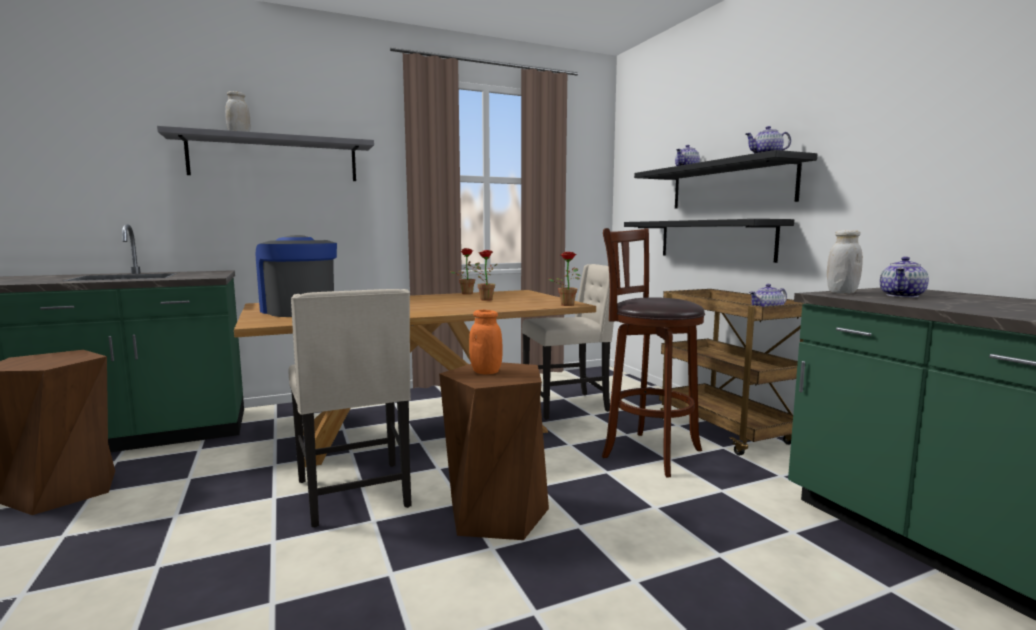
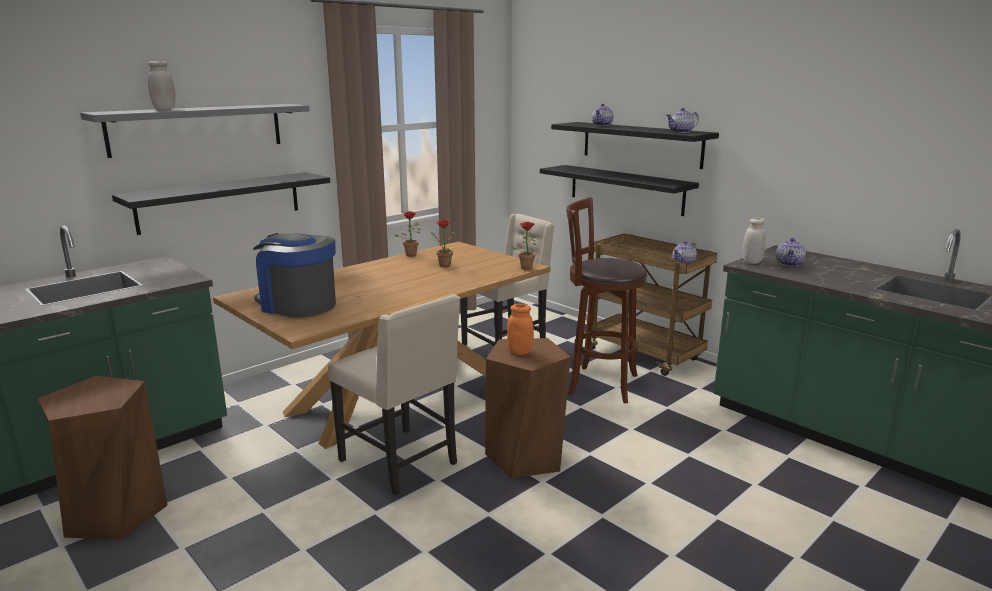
camera: 20 degrees left, 10 degrees up
(292, 228) = (220, 202): none -> black shelf

